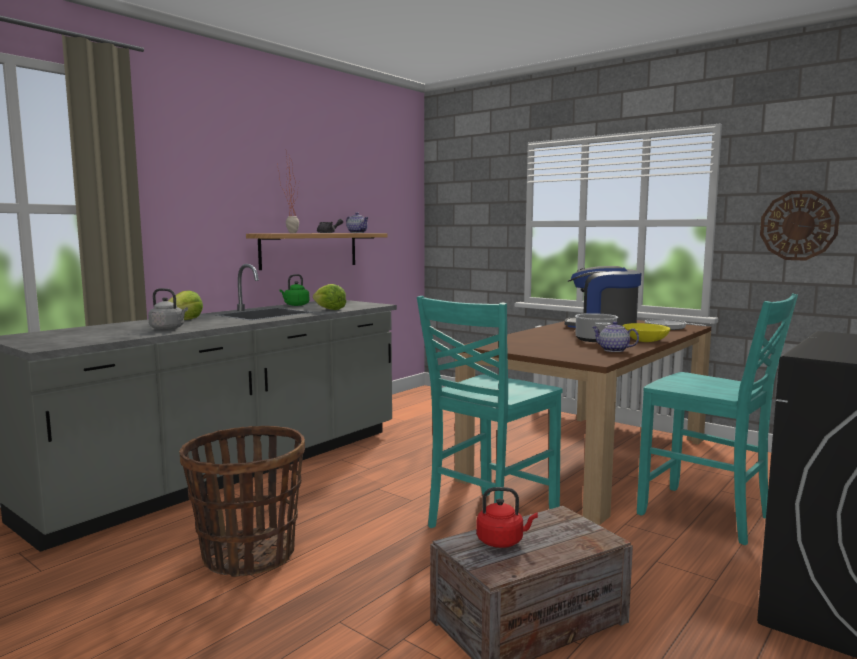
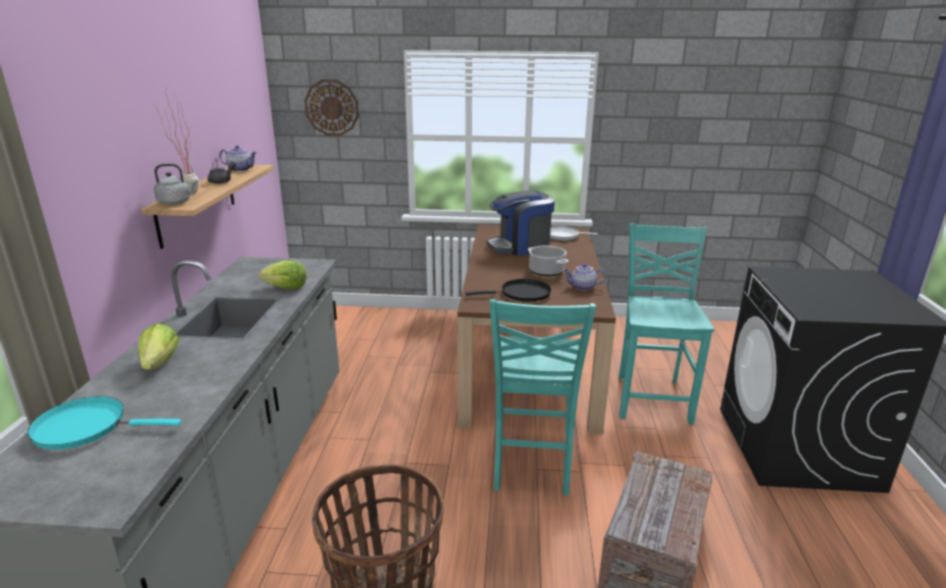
camera: 35 degrees left, 15 degrees up
(98, 330) = (87, 427): none -> turquoise frying pan
(169, 329) = (185, 393): grey kettle -> grey kettle (176, 202)
(295, 305) = (226, 285): green kettle -> none
(502, 541) = (648, 510): red kettle -> none
(538, 346) = (522, 294): none -> black frying pan
(645, 340) = (579, 263): yellow bowl -> none
(706, 516) = (652, 398): turquoise chair -> turquoise chair turned 90 degrees counterclockwise
(798, 225) = (656, 145): wall clock -> wall clock (332, 107)

